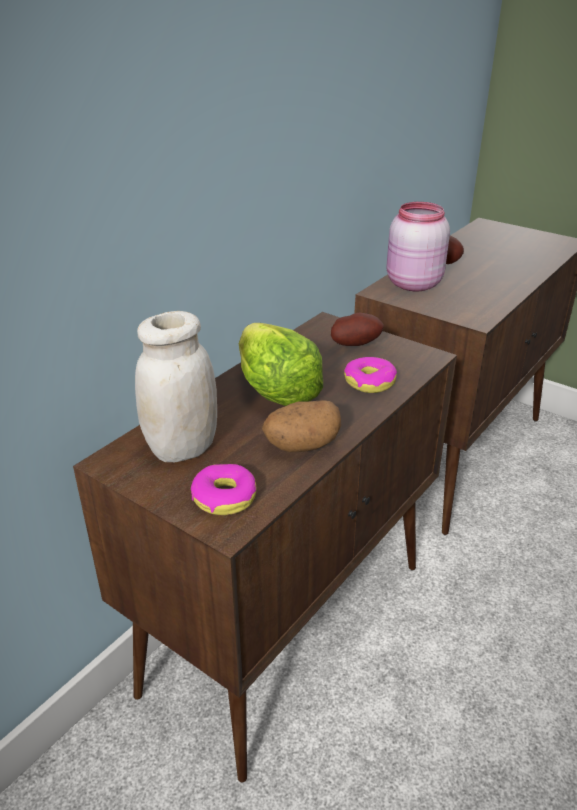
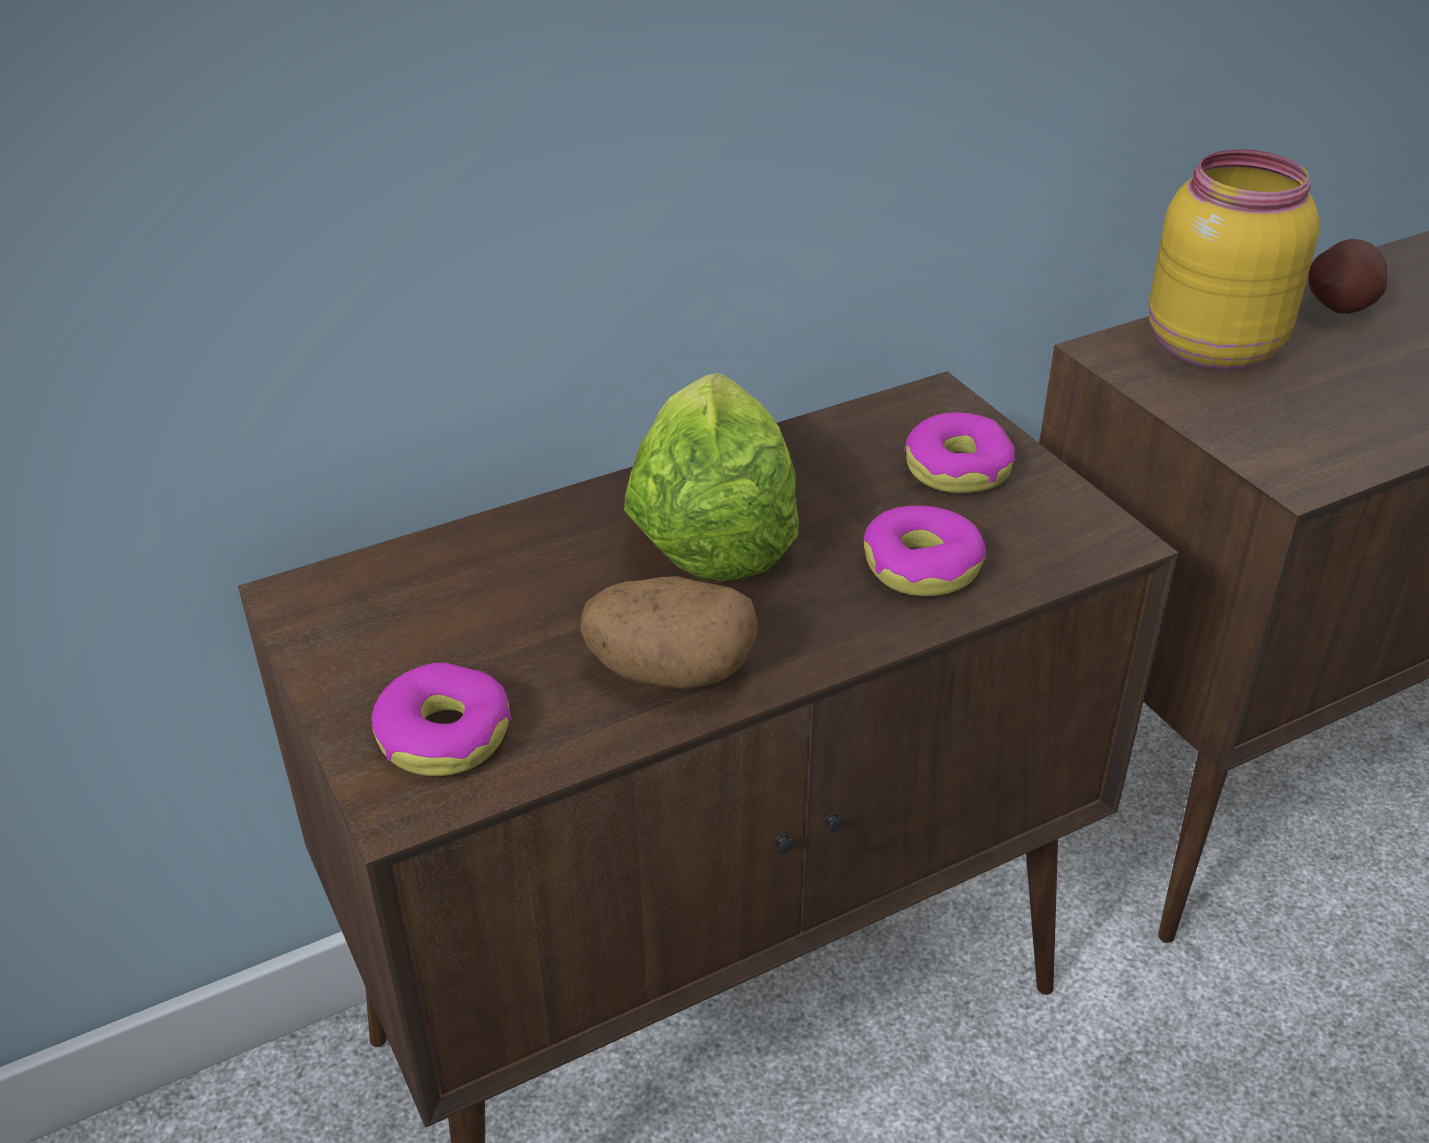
camera: 25 degrees right, 5 degrees up
(182, 448) = (443, 608): white jar -> none
(355, 345) = (957, 468): potato -> donut
(412, 284) = (1208, 347): pink jar -> yellow jar

